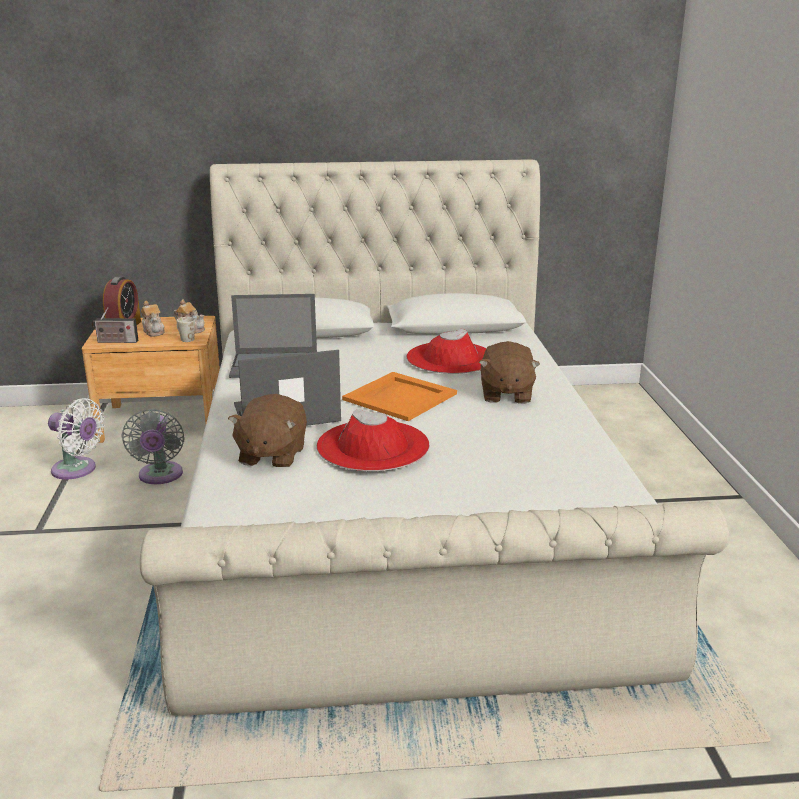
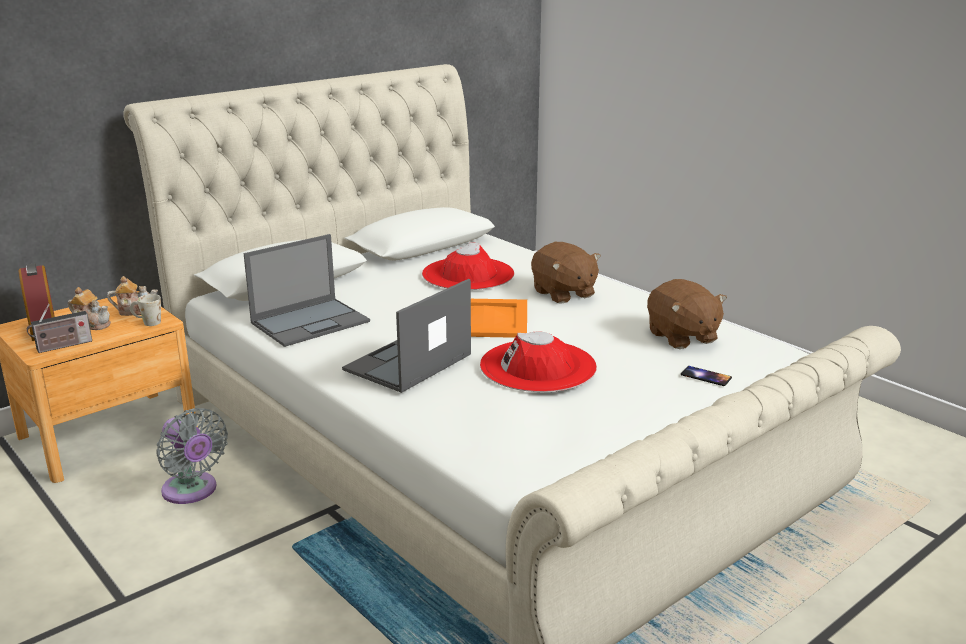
camera: 35 degrees left, 0 degrees up
(77, 470) = (75, 520): white fan -> none
(271, 455) = (460, 404): brown plush toy -> brown plush toy (682, 337)
(508, 501) = (706, 376): none -> phone

